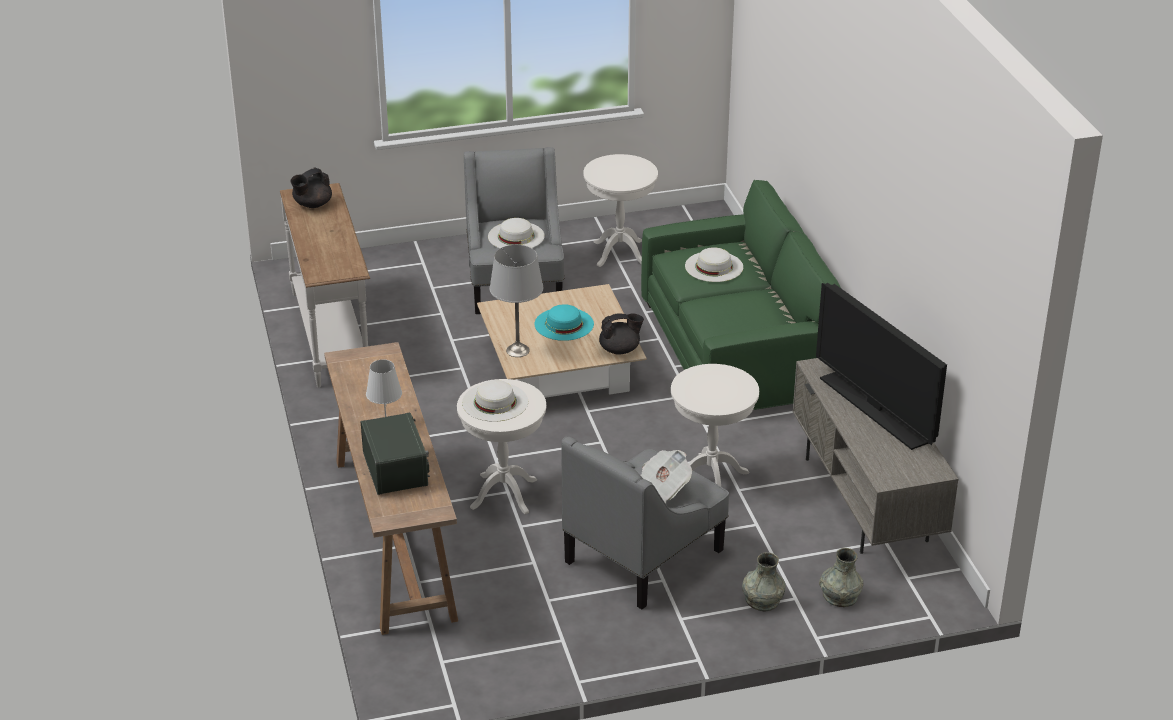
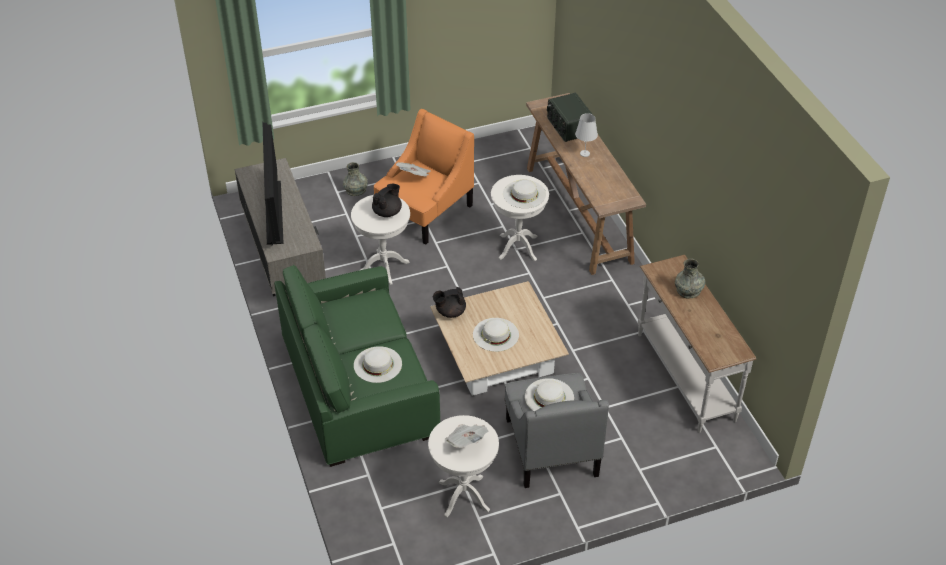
camera: 175 degrees right, 10 degrees up
(312, 204) = (719, 339): black teapot -> black teapot (387, 212)
(517, 350) = (526, 306): grey table lamp -> none
(564, 324) = (495, 334): turquoise hat -> white hat
(617, 172) = (466, 441): none -> newspaper
(644, 555) = (425, 212): grey armchair -> orange armchair
(840, 596) = (311, 194): grey vase -> grey vase (688, 290)
(875, 410) = (275, 212): television -> television turned 150 degrees counterclockwise

